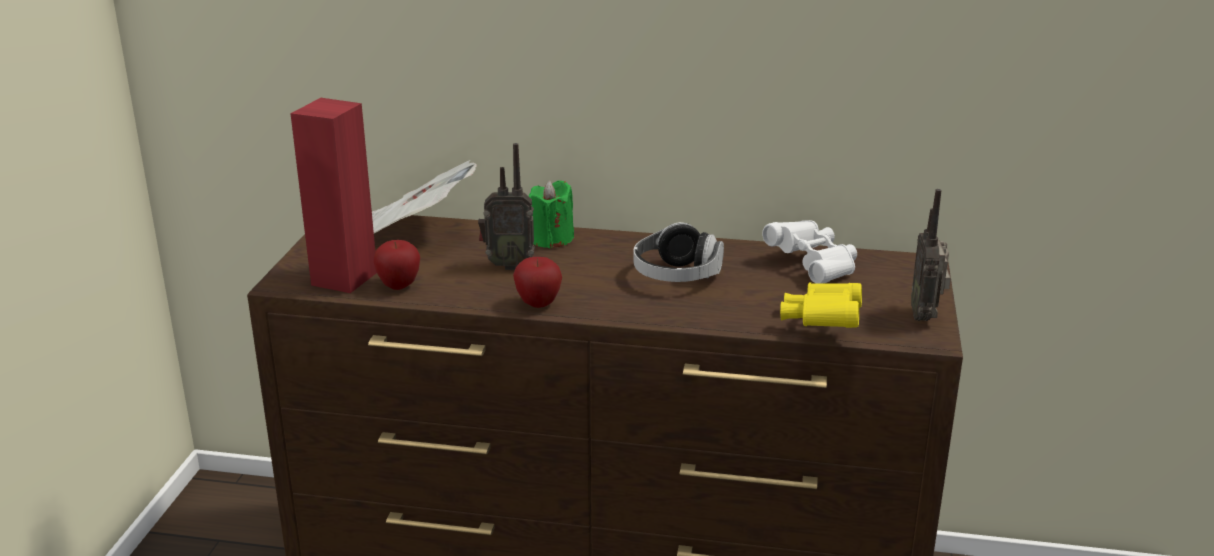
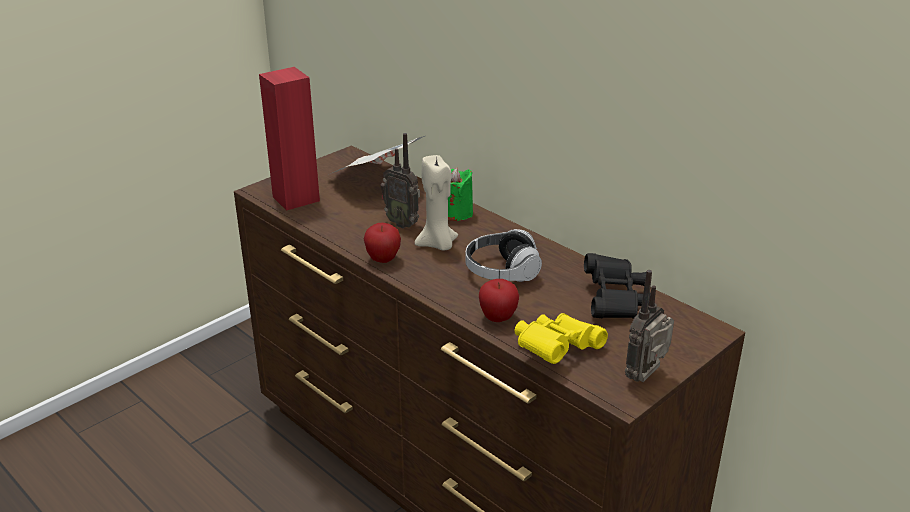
camera: 35 degrees right, 5 degrees up
(399, 286) = (319, 215): apple -> apple (498, 318)
(576, 273) = (438, 245): none -> beige candle
(813, 266) = (616, 301): white binoculars -> black binoculars

